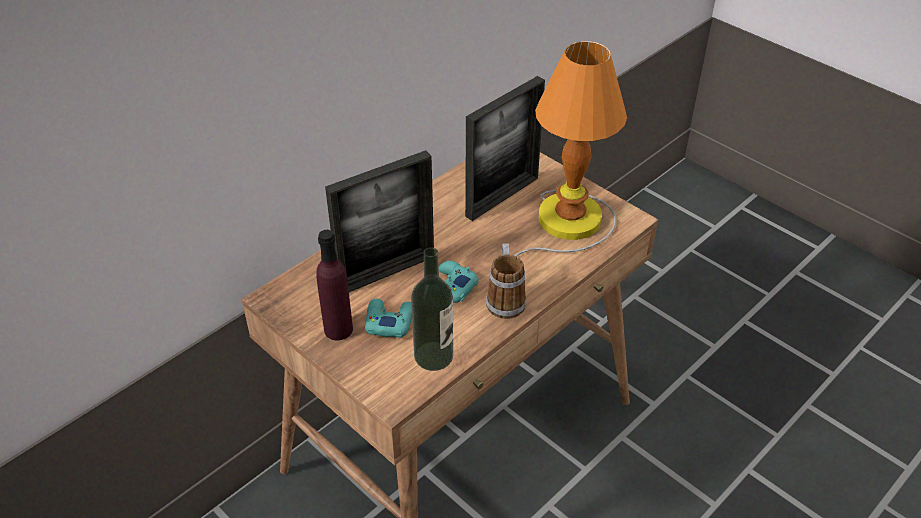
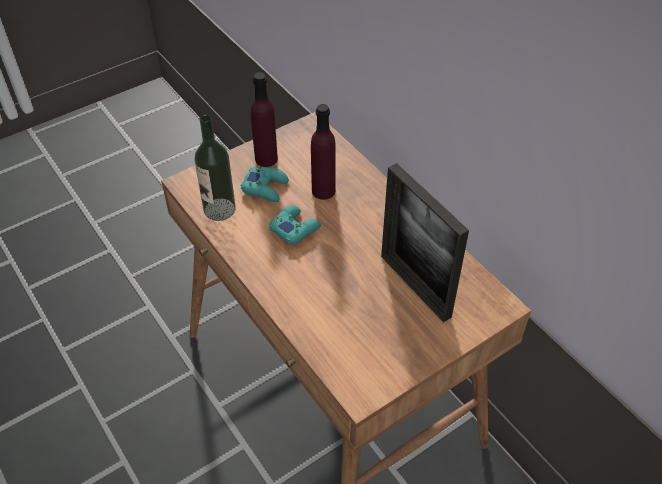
camera: 100 degrees right, 5 degrees up
(386, 272) = (323, 191): picture frame -> purple bottle
(505, 299) = (269, 264): mug -> none
(567, 224) = (363, 333): table lamp -> none

